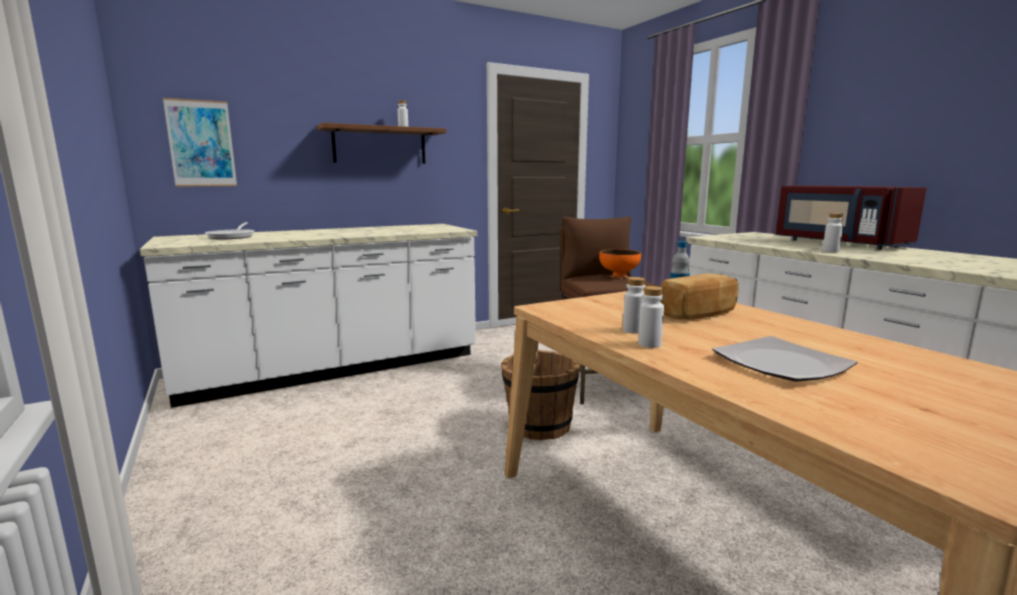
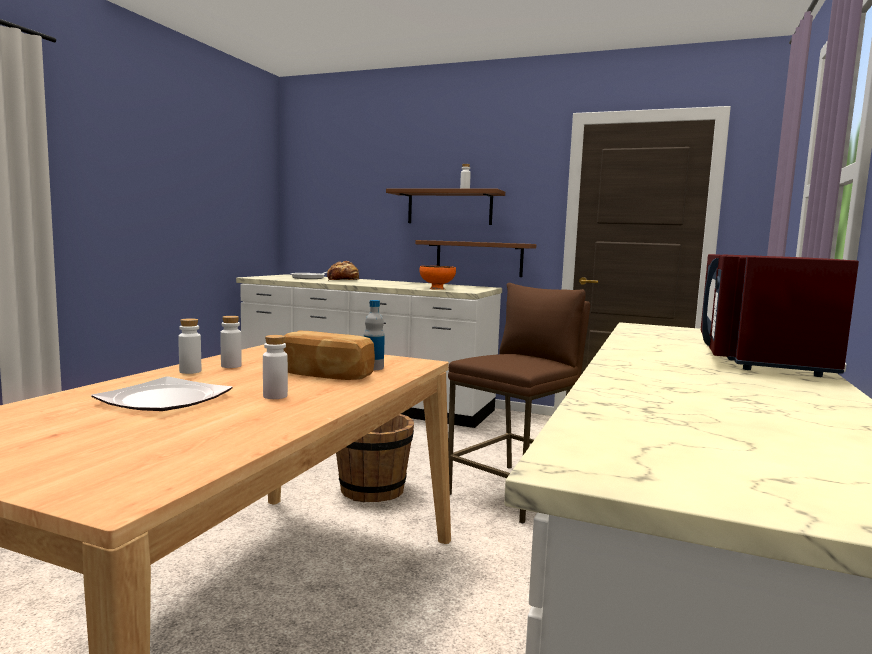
camera: 50 degrees right, 5 degrees down
(201, 143) = (321, 208): picture -> none
(294, 235) = (343, 281): none -> bread
(415, 197) = (479, 258): none -> brown shelf
(618, 276) = (528, 359): orange bowl -> orange bowl (437, 289)
(830, 251) = (639, 354): white bottle -> white bottle (275, 396)

